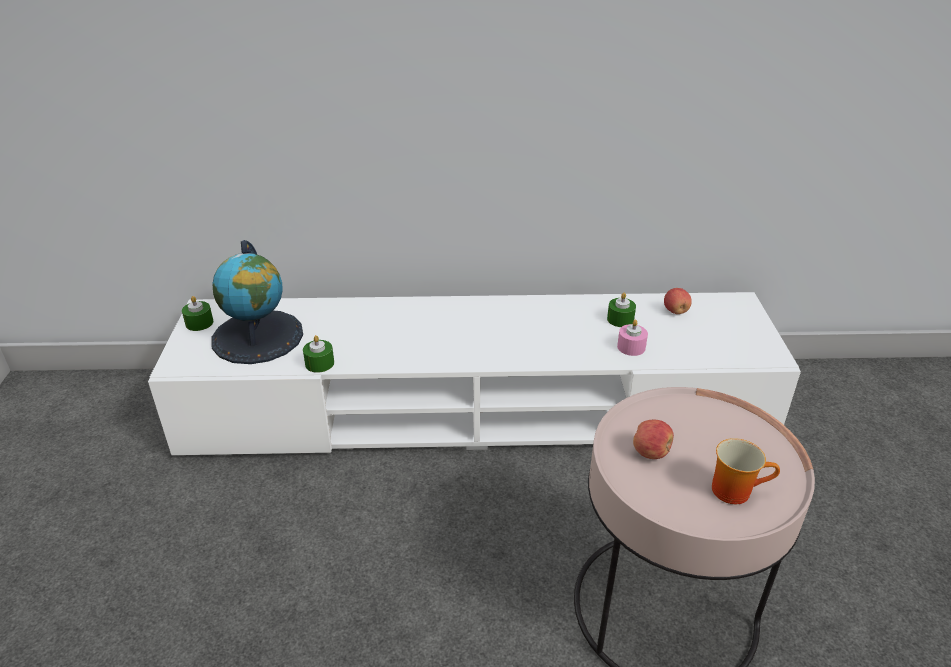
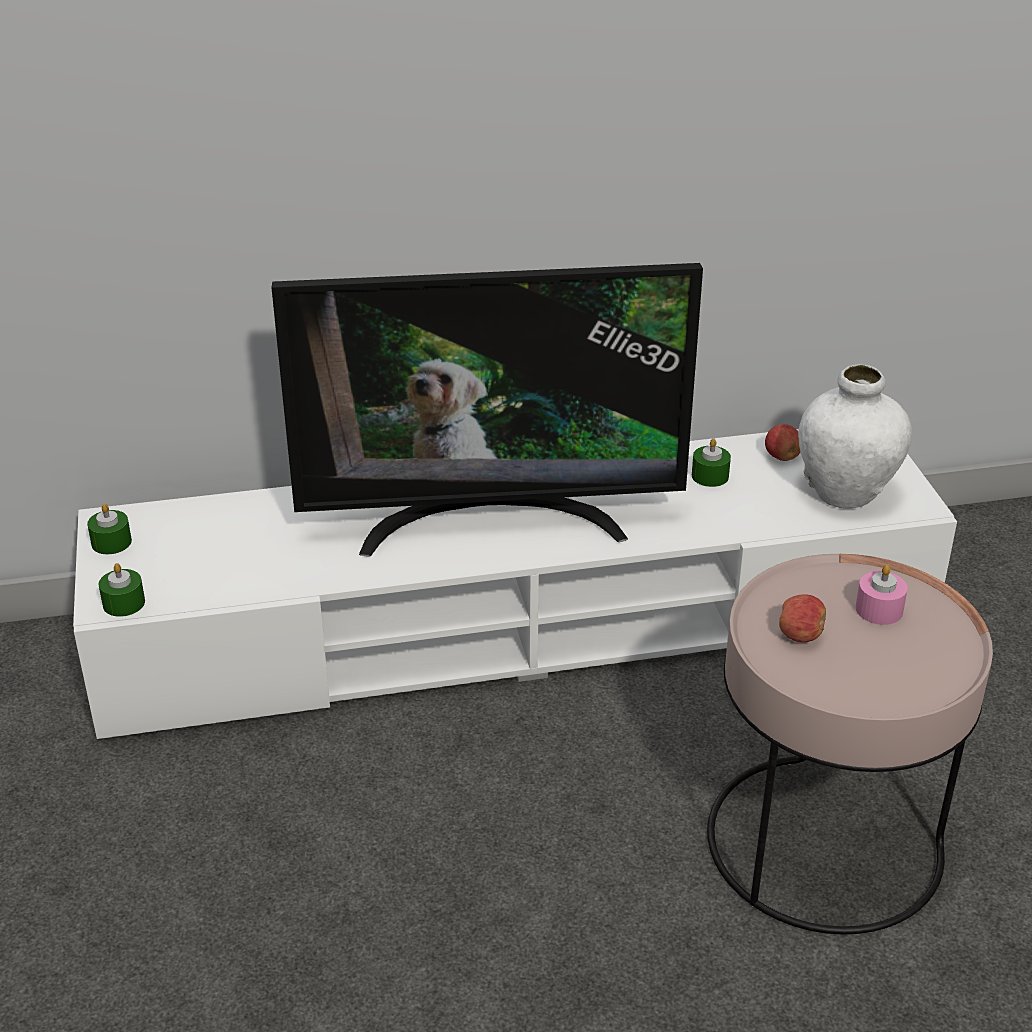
camera: 10 degrees left, 0 degrees up
(258, 336) = (207, 552): globe -> none
(319, 363) = (312, 580): green candle -> green candle (124, 603)
(456, 334) = (490, 520): none -> television
(631, 347) = (733, 512): pink candle -> pink candle (879, 609)
(718, 341) = (845, 493): none -> white vase
(735, 489) = (904, 664): mug -> none

